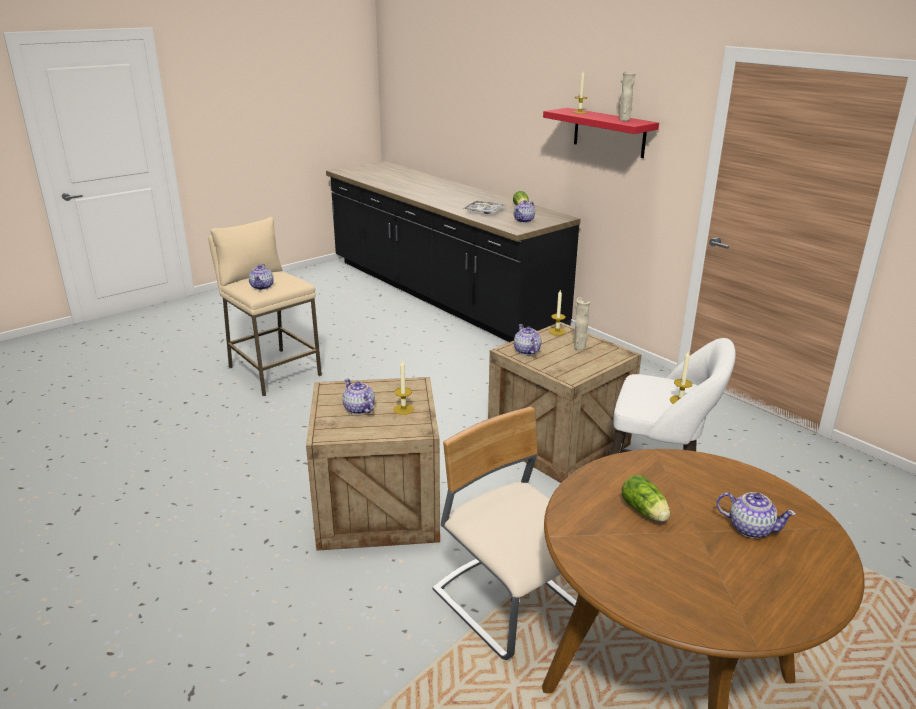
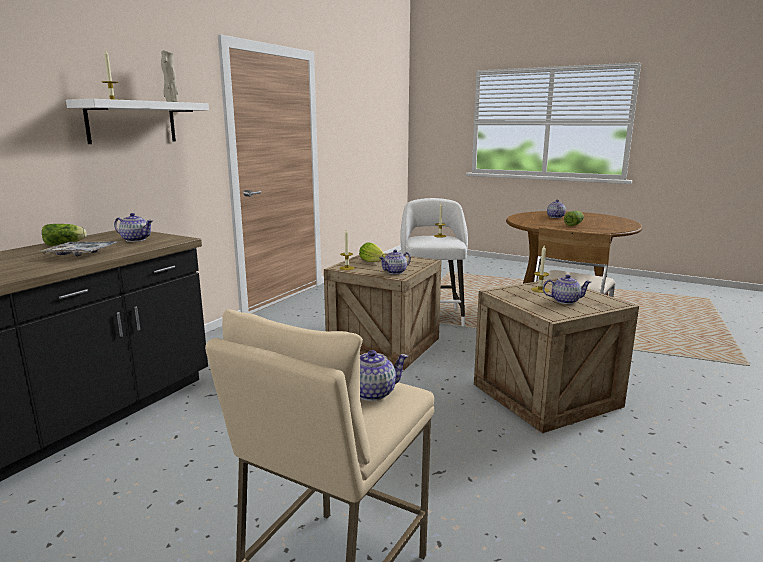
camera: 110 degrees left, 10 degrees down
(359, 409) = (564, 301): teapot -> teapot turned 120 degrees counterclockwise
(580, 348) = (373, 261): beige vase -> lettuce
(609, 132) = (132, 122): red shelf -> white shelf

